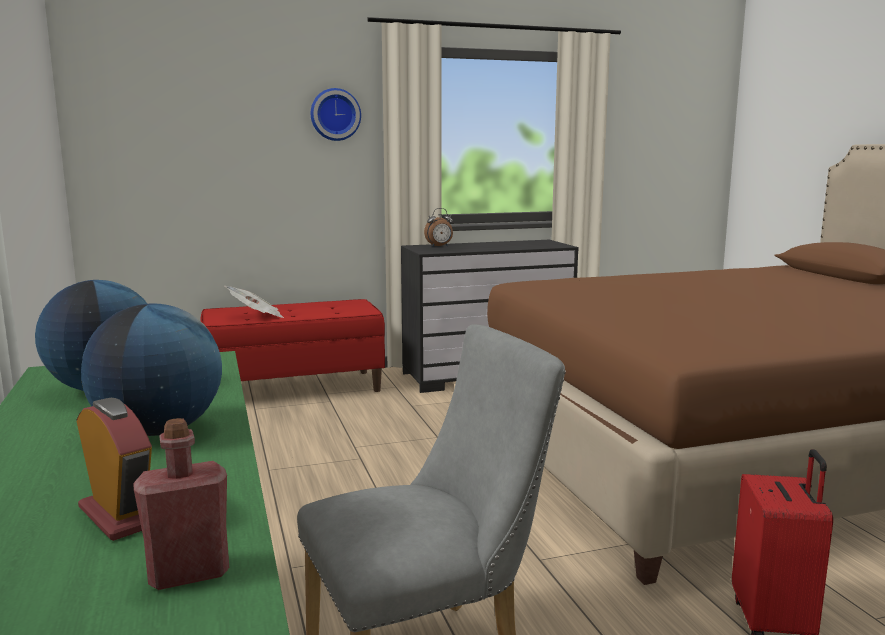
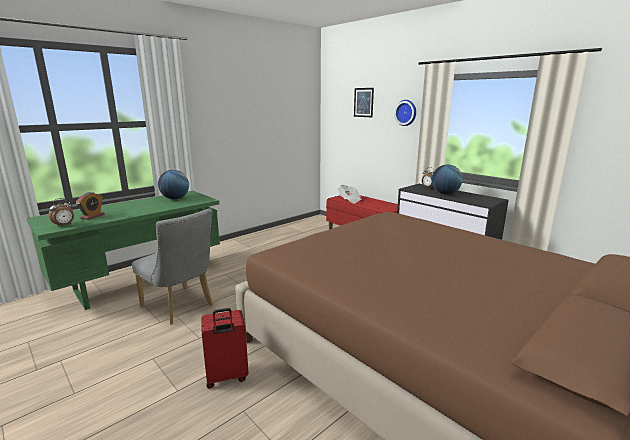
camera: 65 degrees right, 5 degrees up
(159, 431) = (143, 208): globe -> globe (445, 193)
(188, 573) = (64, 225): red bottle -> alarm clock
(217, 92) = (363, 102): none -> picture

